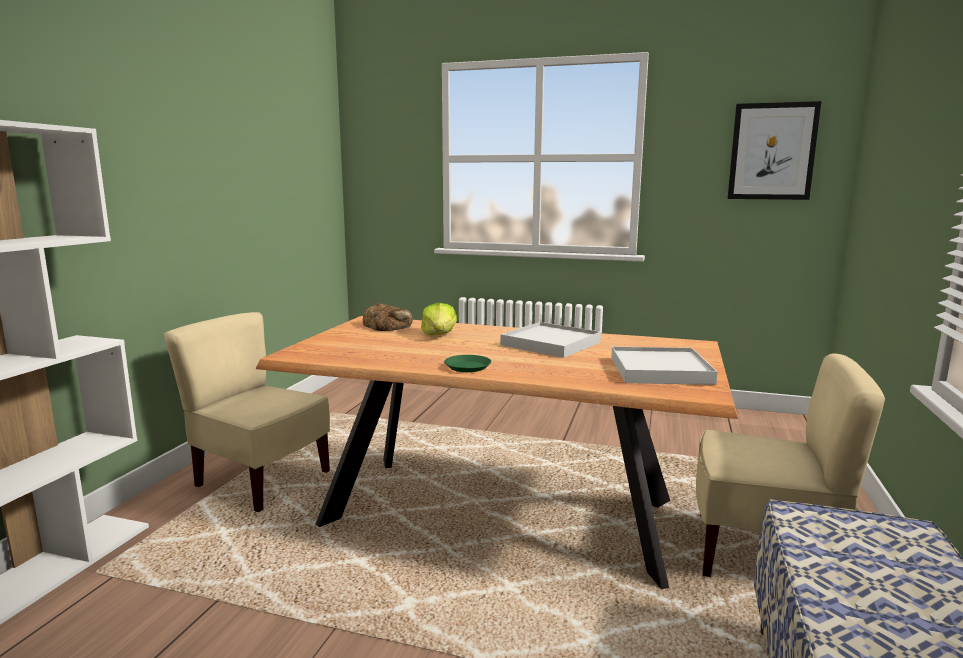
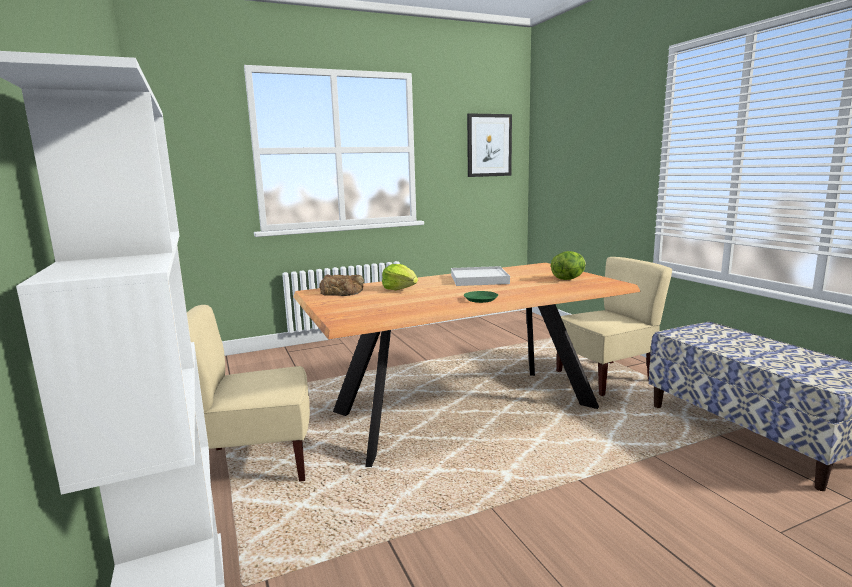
camera: 40 degrees left, 0 degrees up
(659, 370) = (568, 279): white tray -> lettuce

